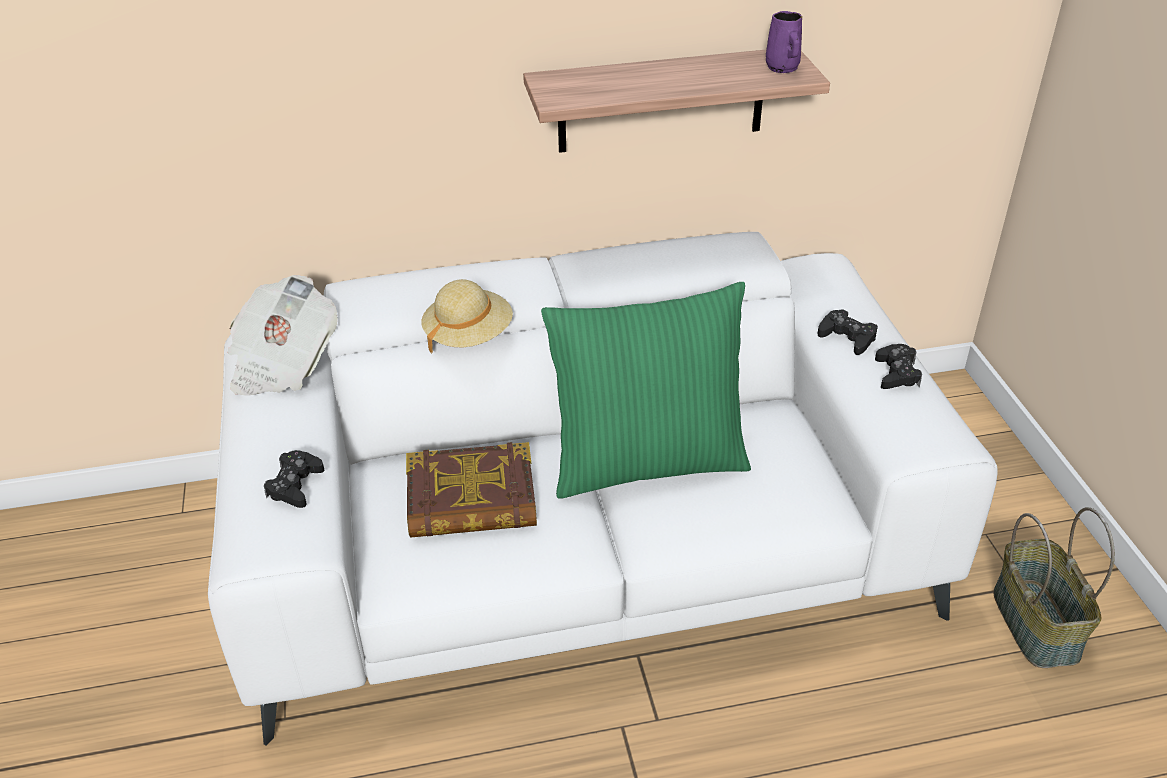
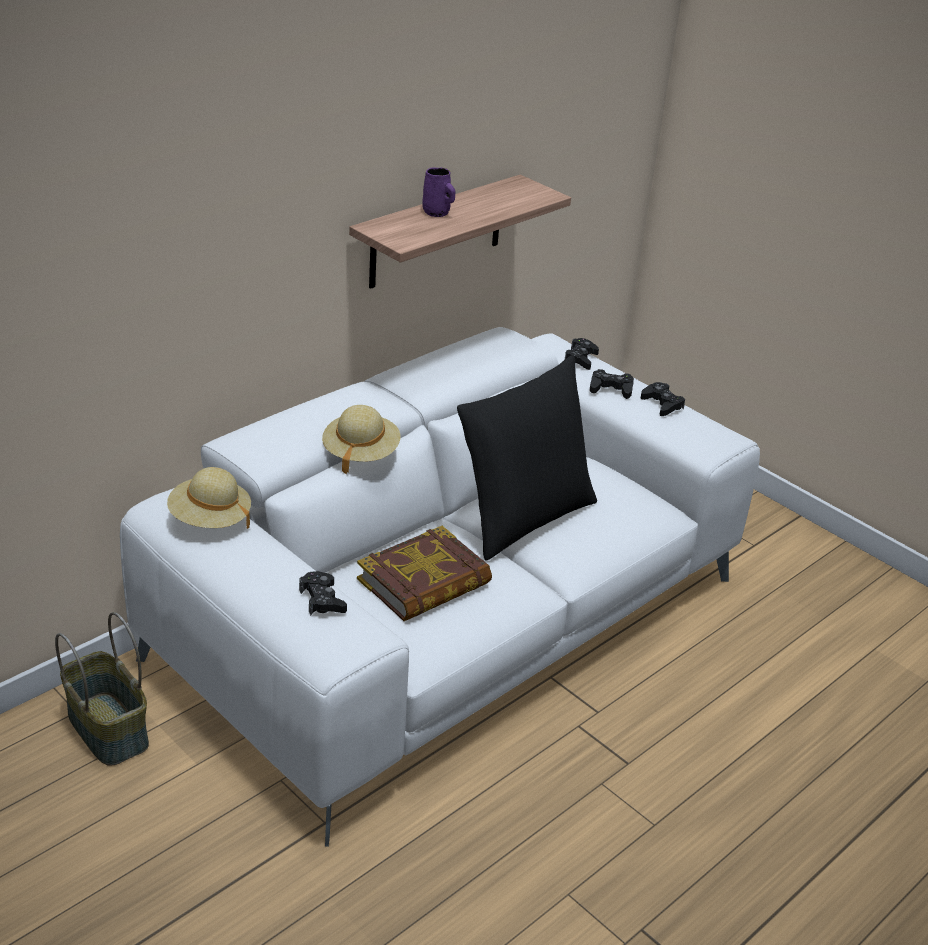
camera: 35 degrees left, 5 degrees down
(282, 363) = (210, 519): newspaper -> beige hat
(647, 461) = (523, 517): green pillow -> black pillow
(782, 68) = (530, 192): purple mug -> purple mug (437, 213)
(843, 292) = (581, 358): none -> black game controller
(1037, 624) = (780, 565): basket -> basket (109, 729)

